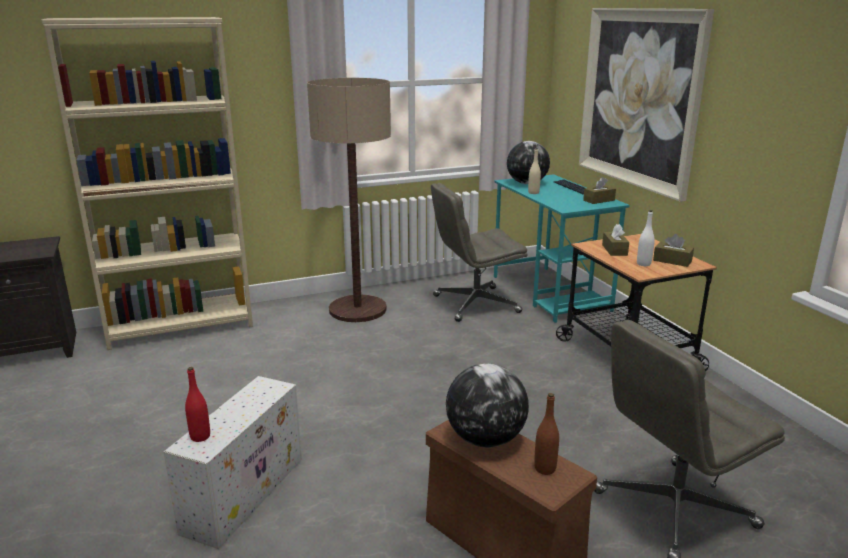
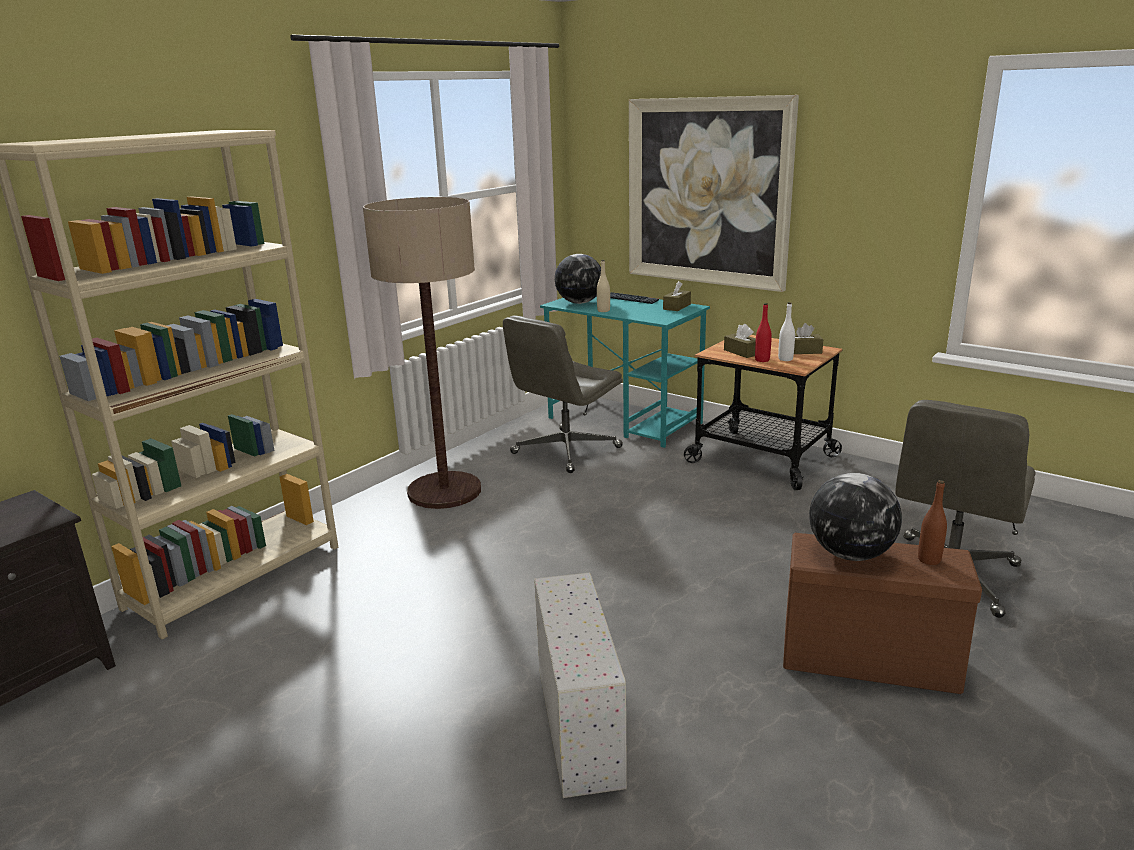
camera: 30 degrees left, 0 degrees up
(200, 436) = (575, 660): red bottle -> red bottle (762, 360)

